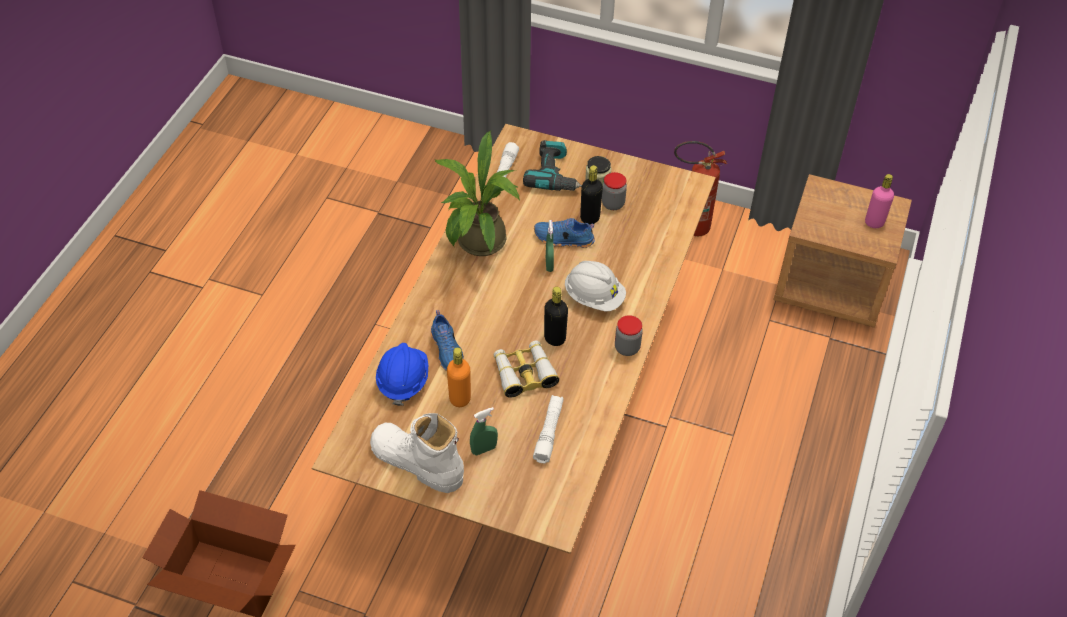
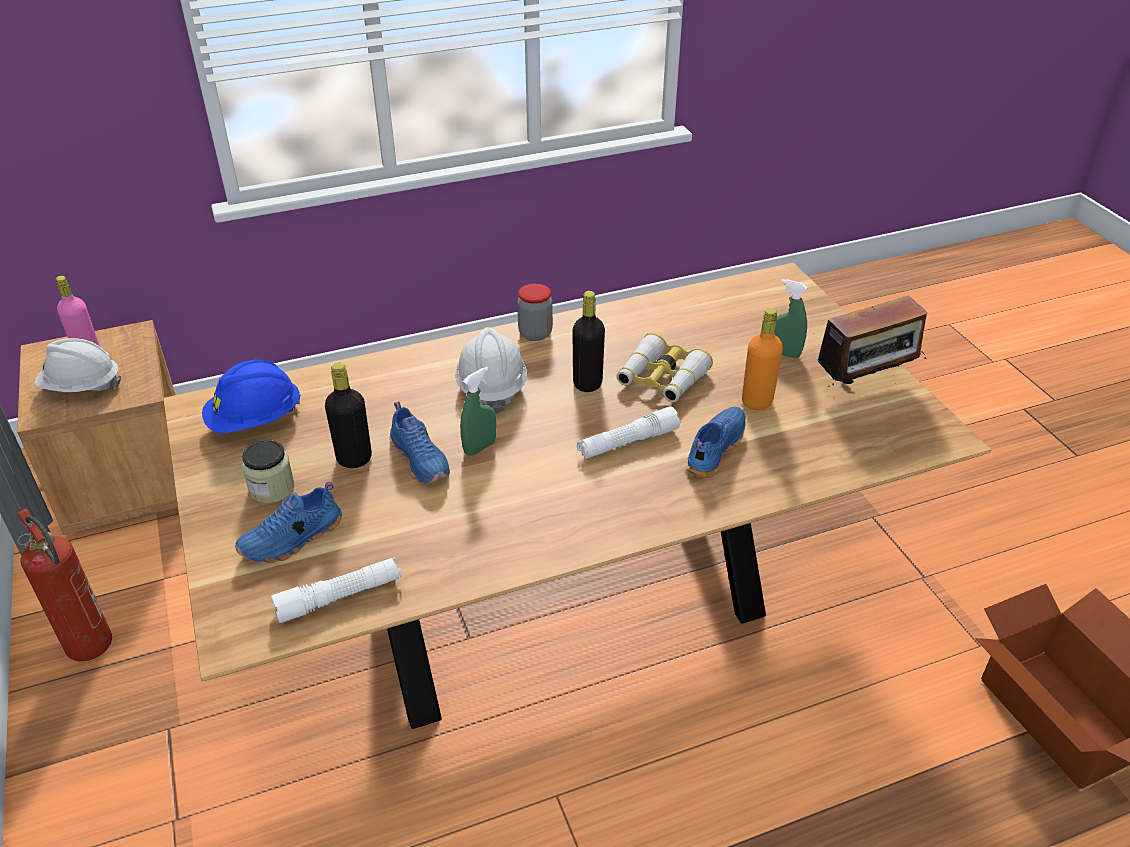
camera: 130 degrees left, 10 degrees down
(403, 381) = (801, 455): blue hard hat -> blue hard hat (255, 420)
(417, 463) = (865, 384): white boot -> radio
(478, 245) = (520, 529): potted plant -> none
(549, 432) = (704, 328): white flashlight -> white flashlight (627, 442)
(554, 175) = (293, 540): power drill -> blue shoe
(613, 204) = (304, 453): jar -> none
(835, 209) = (82, 387): none -> white hard hat

